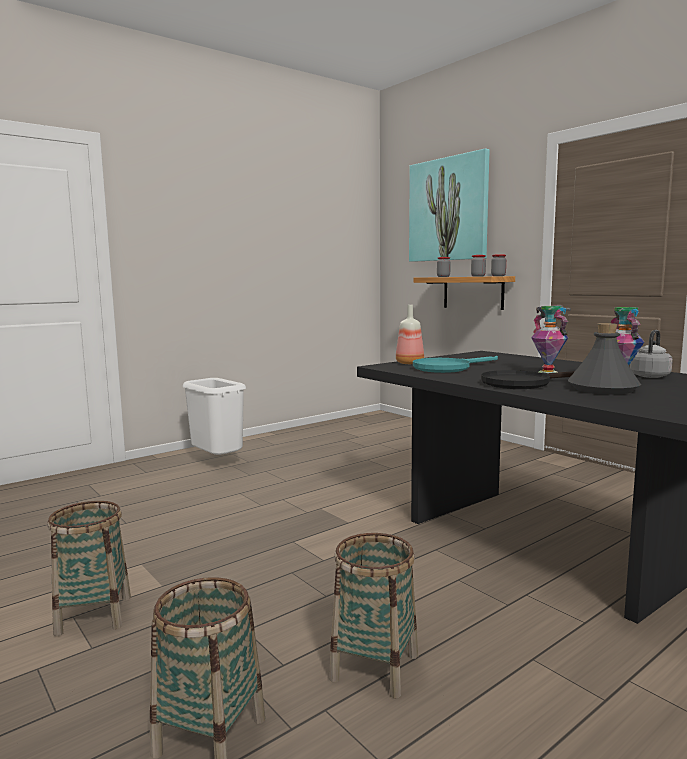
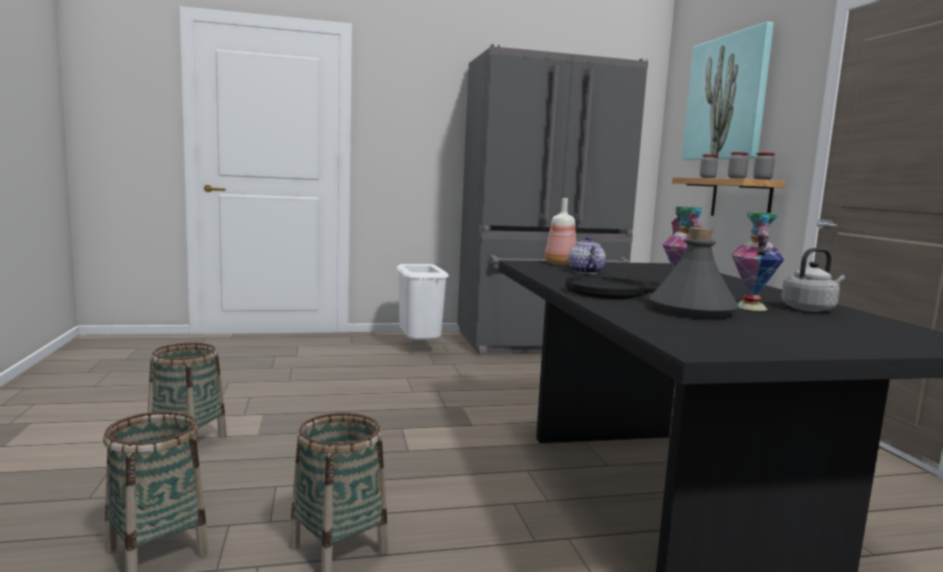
camera: 25 degrees right, 0 degrees up
(315, 437) = (538, 343): none -> grey fridge
(447, 368) = (584, 272): turquoise frying pan -> teapot

